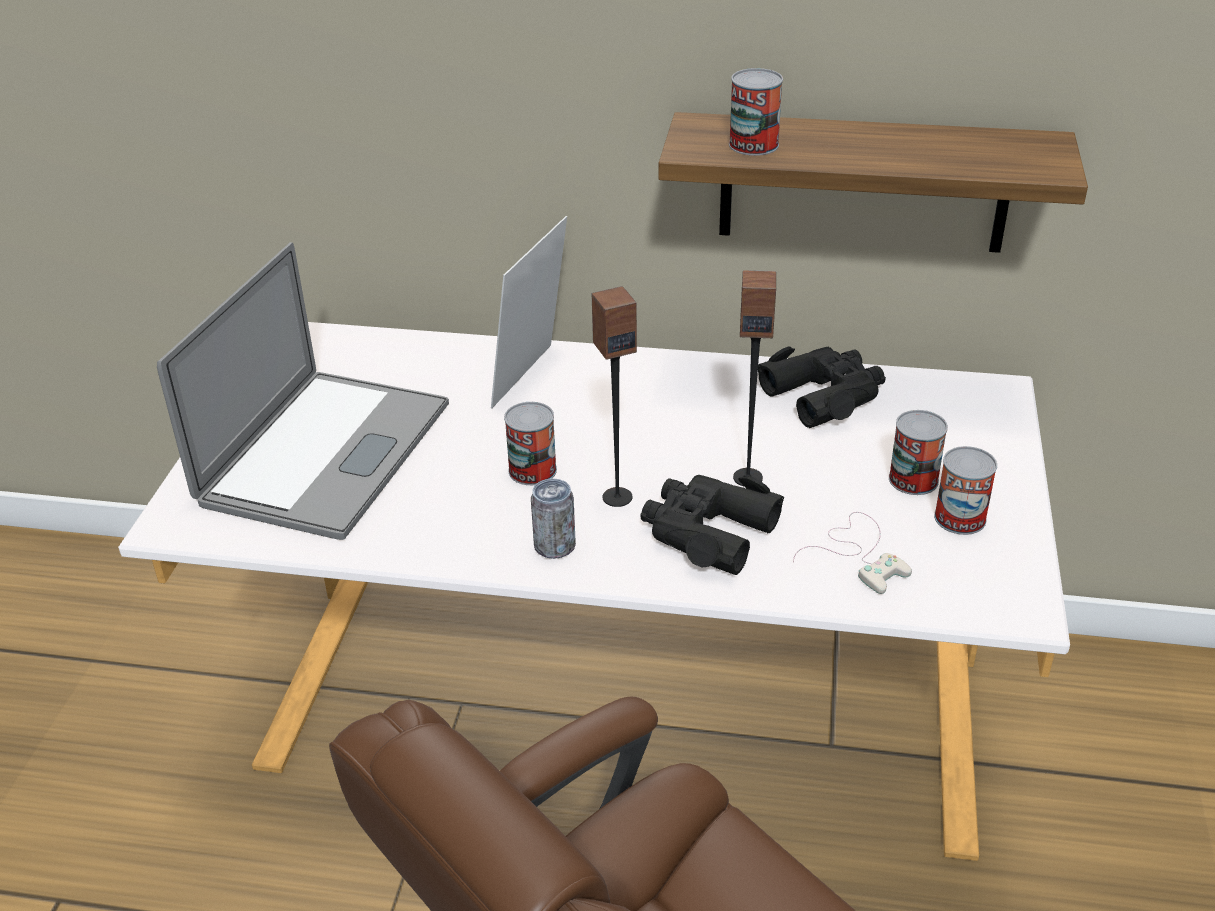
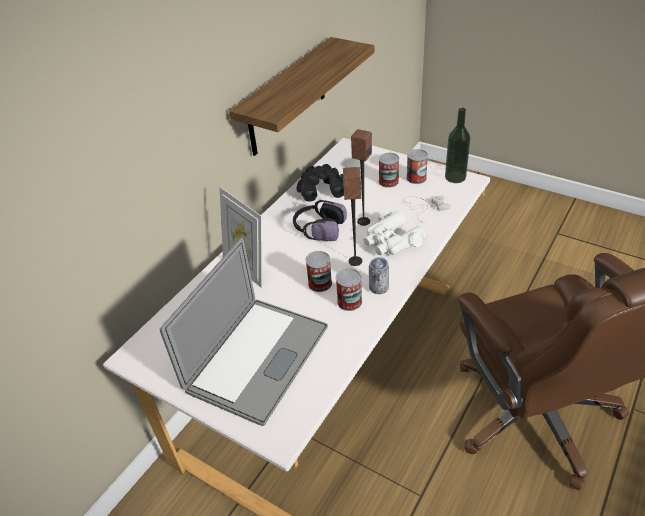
camera: 65 degrees left, 5 degrees up
(326, 453) = (257, 358): laptop -> laptop turned 75 degrees clockwise
(688, 427) = (318, 229): none -> headphones
(707, 532) = (392, 241): black binoculars -> white binoculars
(753, 145) = (282, 98): can -> can (349, 301)
(1015, 580) = (455, 177): none -> bottle

